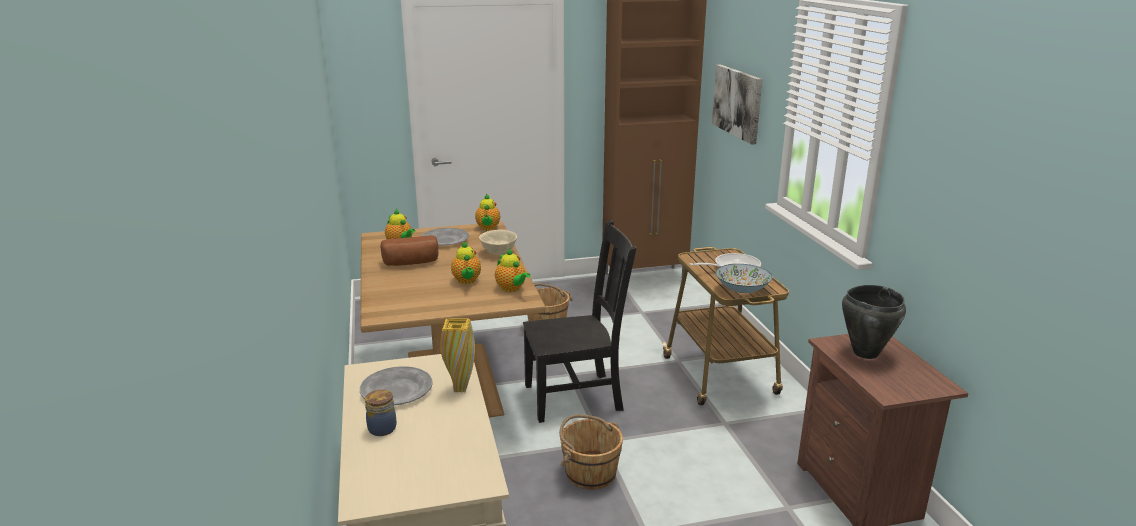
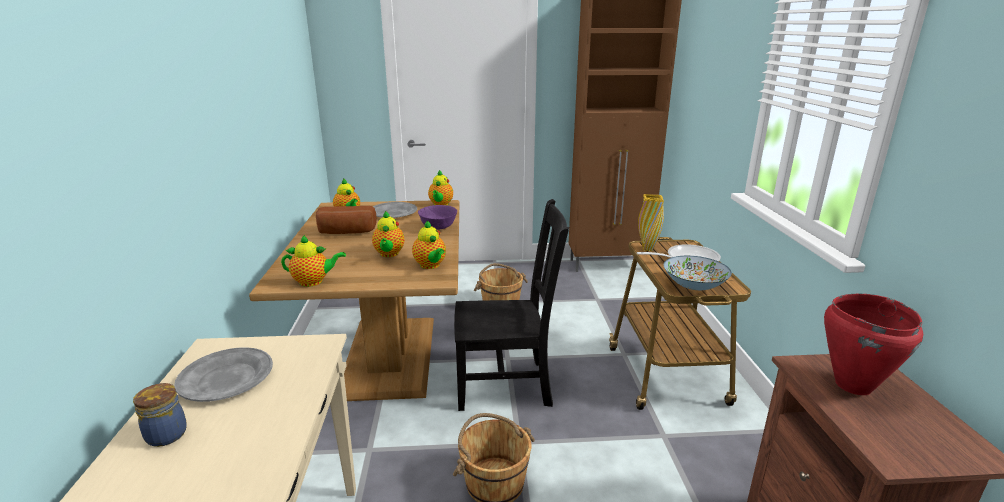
camera: 10 degrees right, 0 degrees up
(413, 311) = (314, 282): none -> teapot
(460, 388) = (300, 385): yellow vase -> yellow vase (647, 249)
(499, 252) = (438, 227): beige bowl -> purple bowl
(737, 102) = (709, 88): picture -> none
(864, 353) = (852, 385): black cooking pot -> red cooking pot

